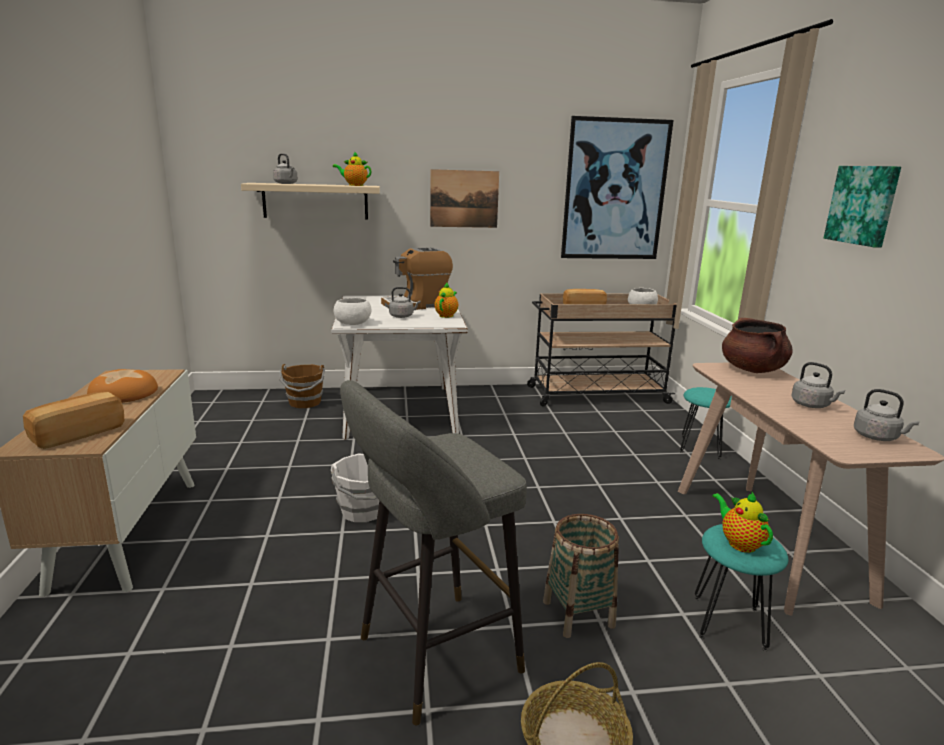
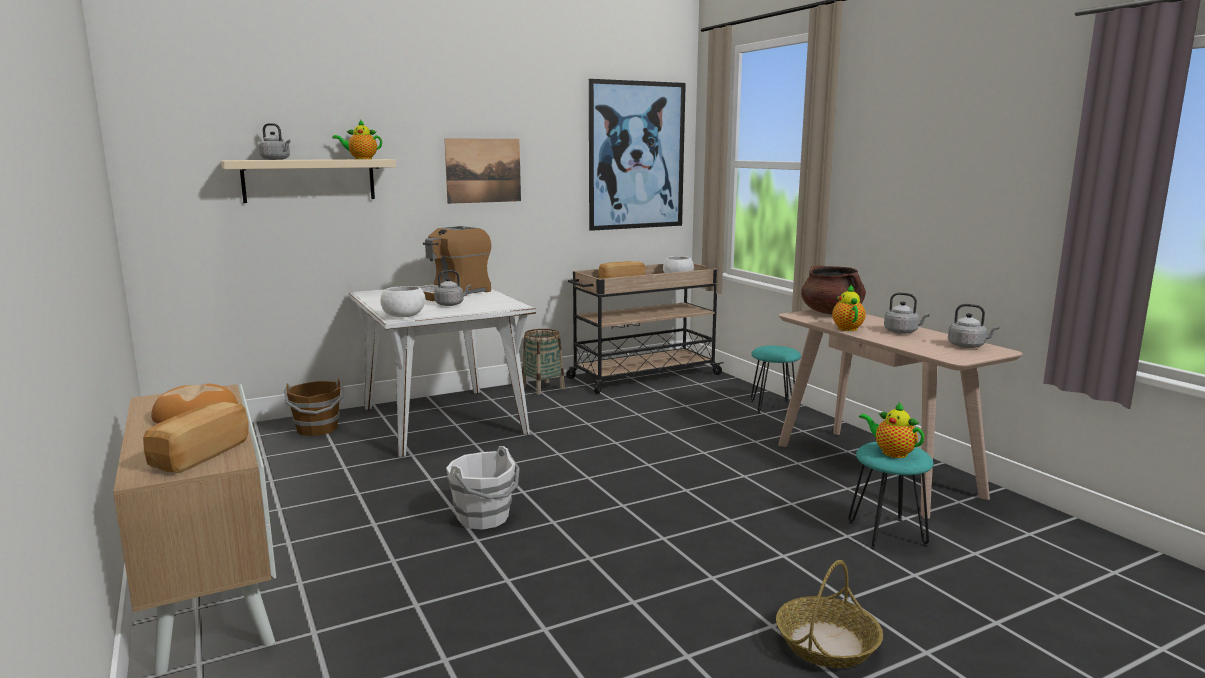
camera: 20 degrees left, 5 degrees down
(431, 657) = (658, 618): grey stool -> none
(447, 315) = (498, 299): teapot -> teapot (846, 328)
(578, 613) = (762, 555): basket -> basket (542, 388)
(863, 205) = (905, 154): picture -> none

